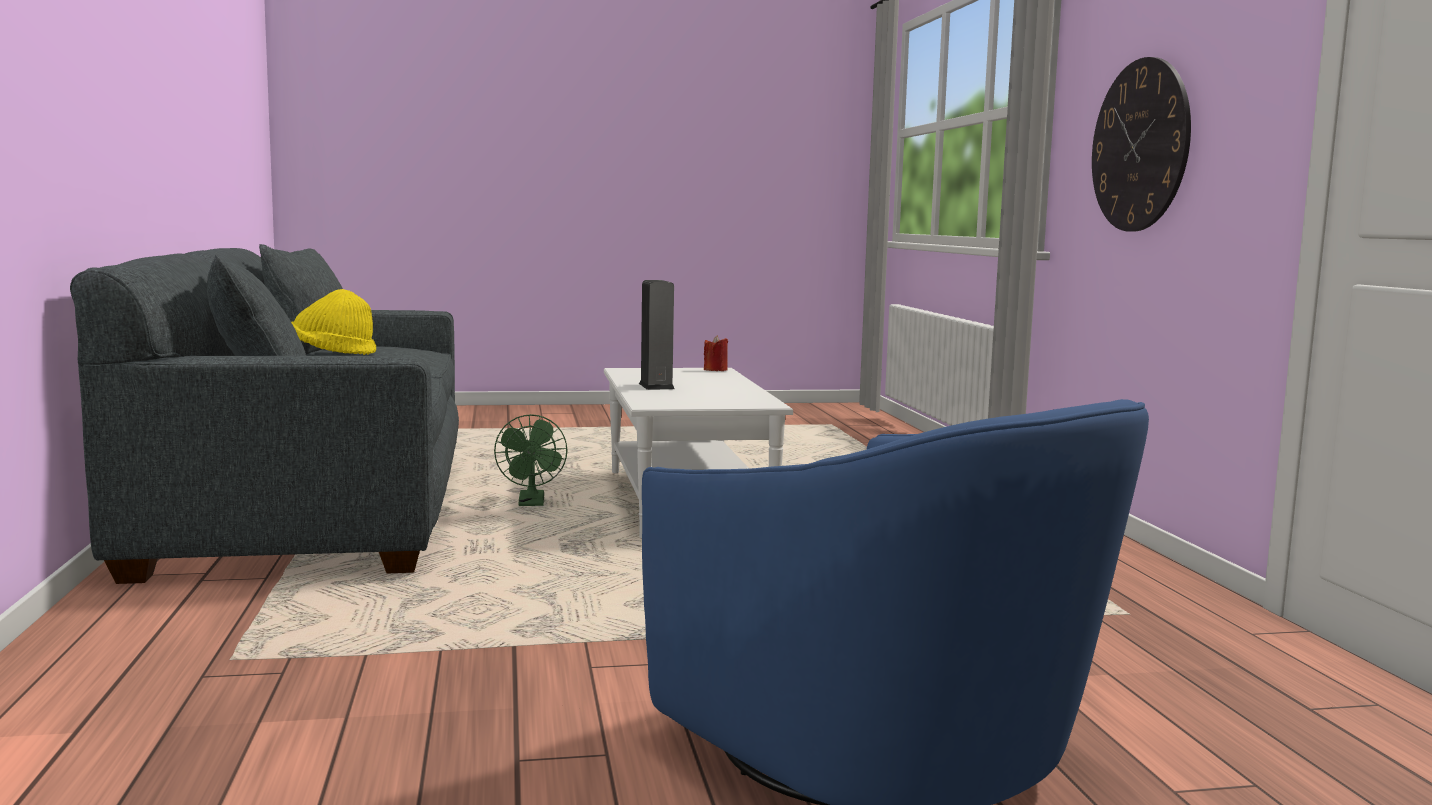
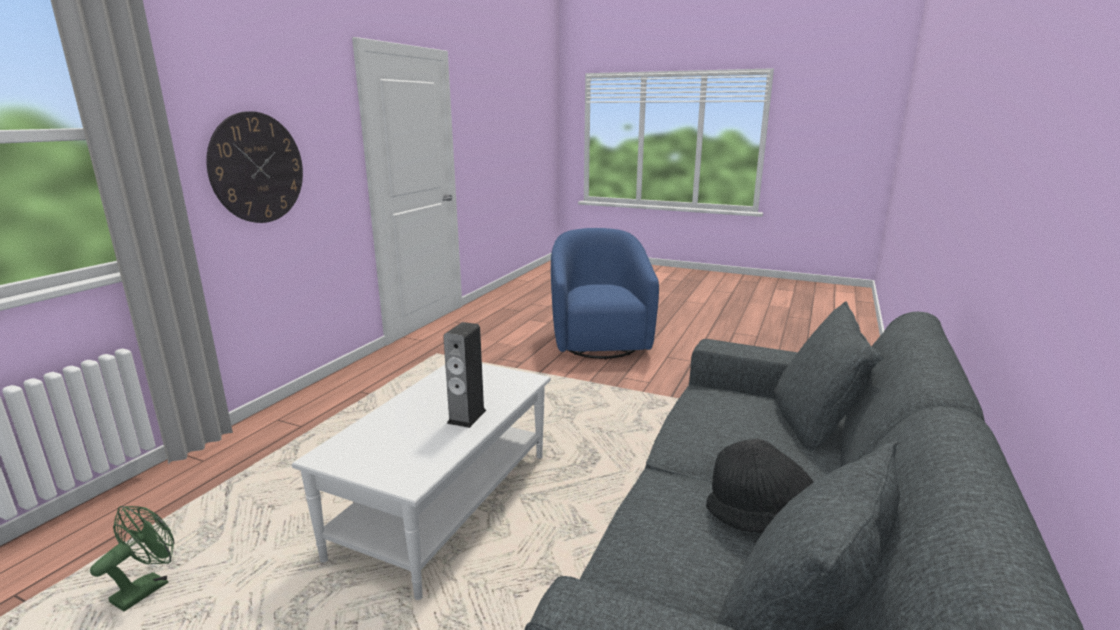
camera: 145 degrees left, 10 degrees up
(333, 354) = (761, 517): yellow hat -> black hat
(532, 503) = (563, 543): green fan -> green fan (147, 587)
(715, 370) = (330, 454): red candle -> none

